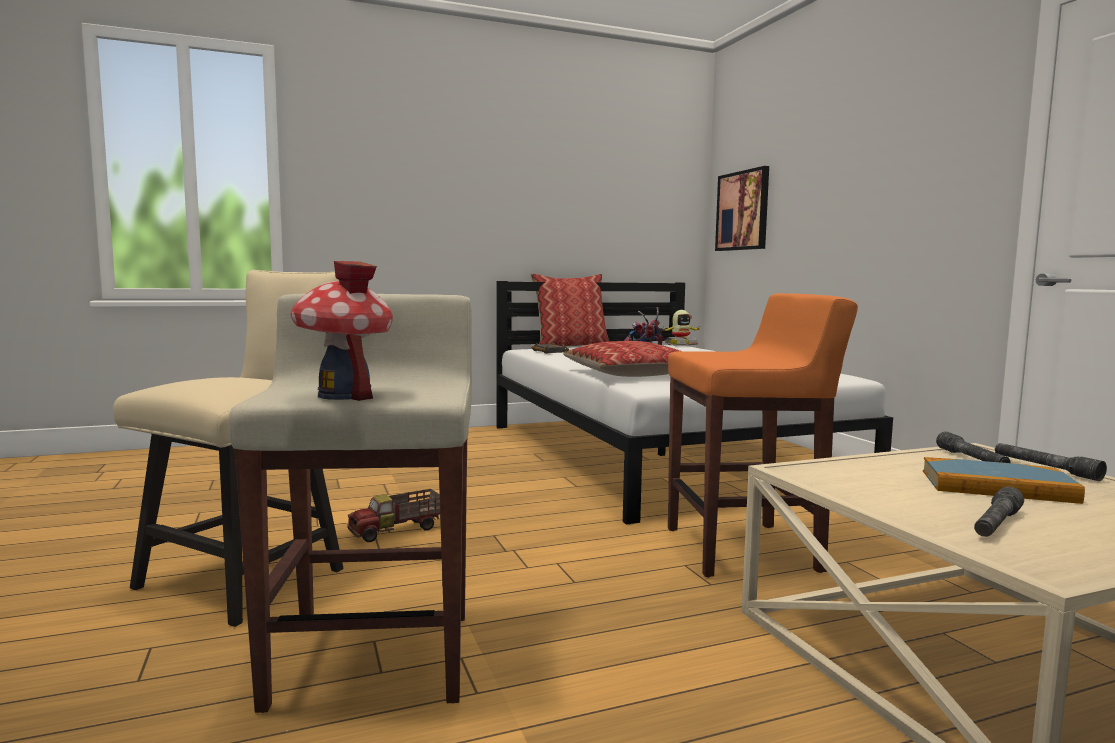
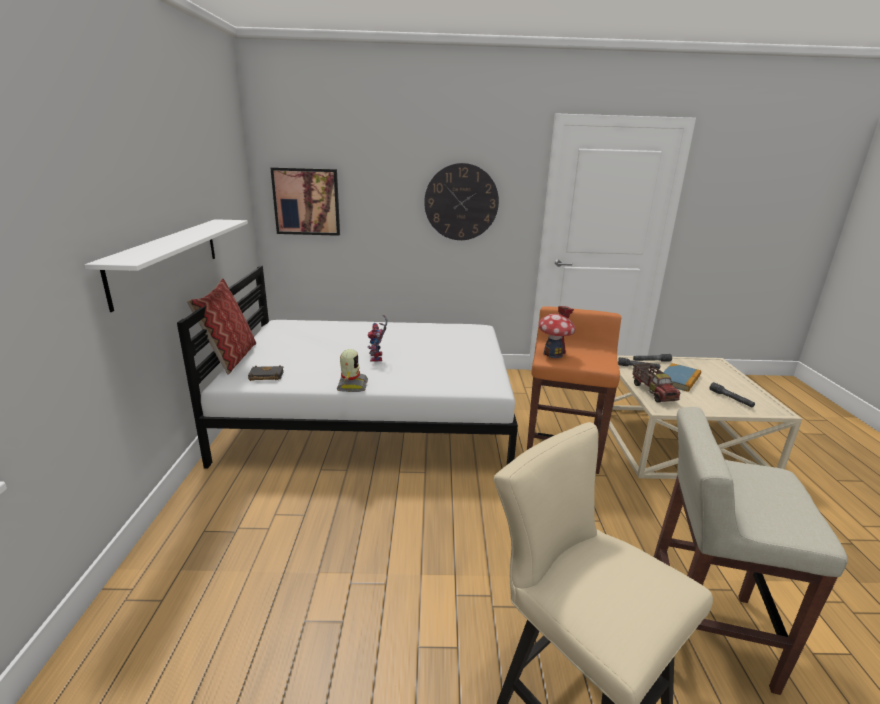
camera: 70 degrees left, 15 degrees up
(344, 395) = (792, 506): toy house -> toy house (553, 354)
(397, 531) = (490, 590): toy truck -> toy truck (653, 392)
(515, 231) = (167, 258): none -> white shelf
(630, 374) = (430, 377): pillow -> none
(680, 344) = (286, 321): toy robot -> toy robot (351, 386)
(892, 184) = (461, 202): none -> wall clock

